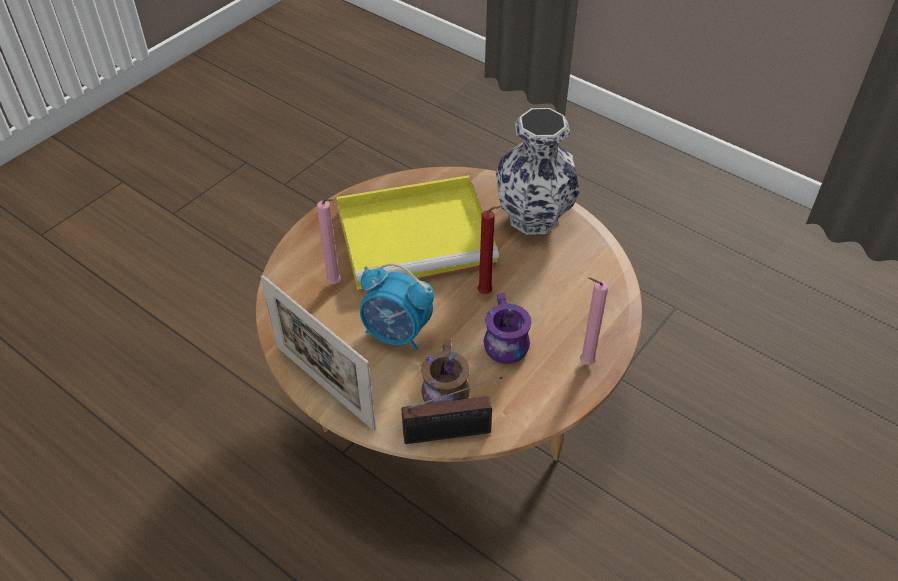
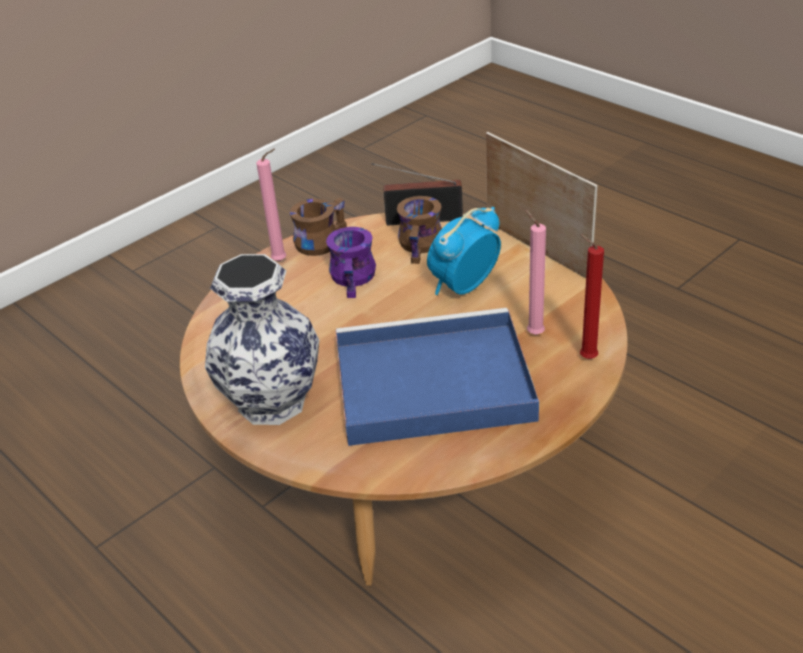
camera: 170 degrees left, 10 degrees down
(397, 334) = (463, 287): alarm clock -> alarm clock turned 75 degrees counterclockwise
(418, 235) = (428, 384): yellow tray -> blue tray
(487, 293) = (358, 319): red candle -> red candle (585, 358)
(556, 396) = (319, 239): none -> brown mug

